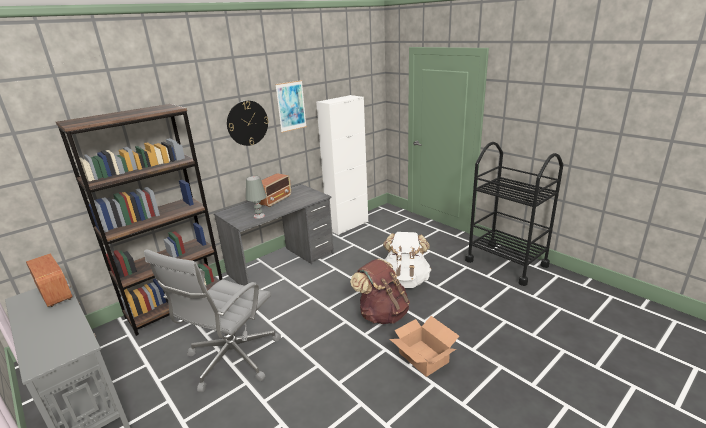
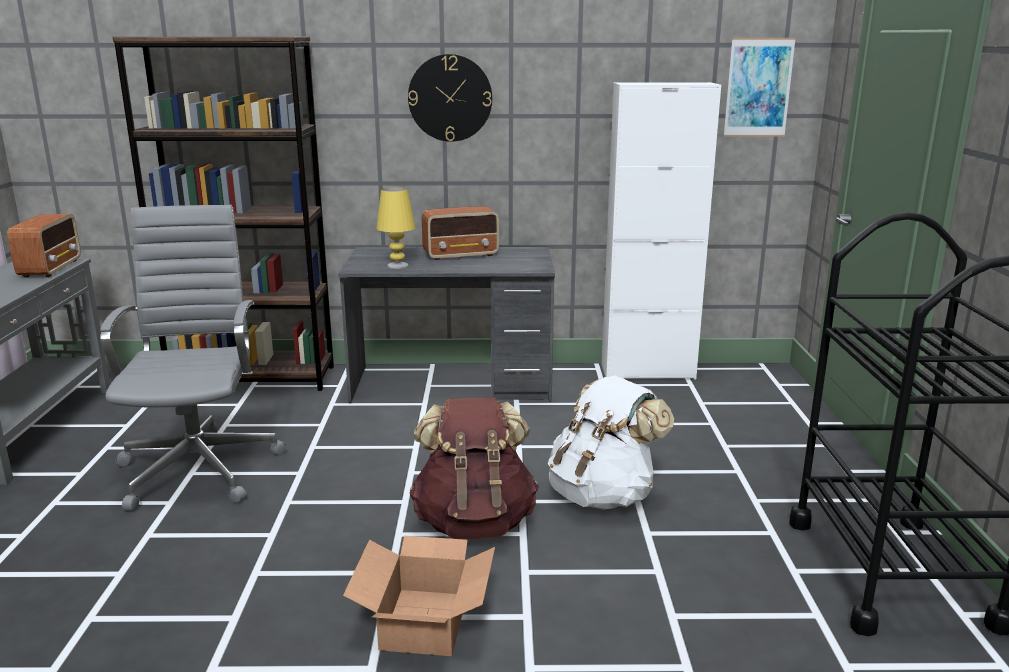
camera: 40 degrees right, 5 degrees down
(231, 359) = (201, 467): grey office chair -> grey office chair turned 105 degrees clockwise
(259, 216) = (397, 266): grey table lamp -> yellow table lamp
(291, 106) = (551, 82): picture -> picture (758, 87)

